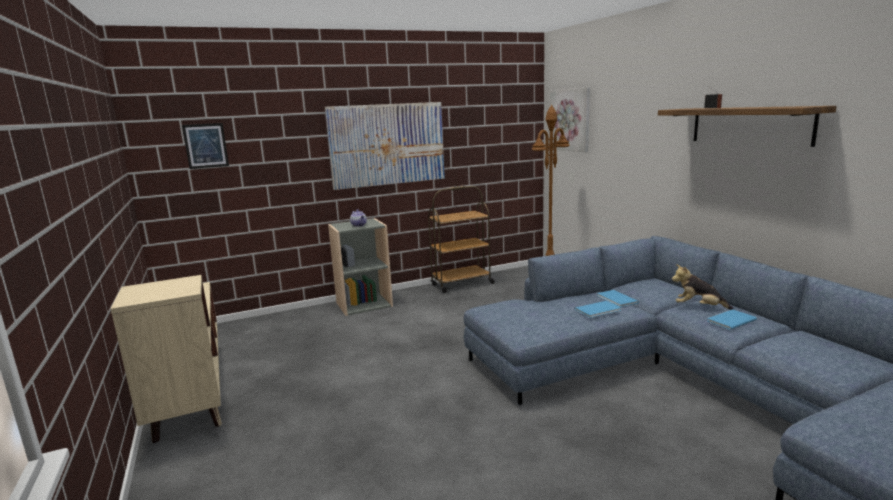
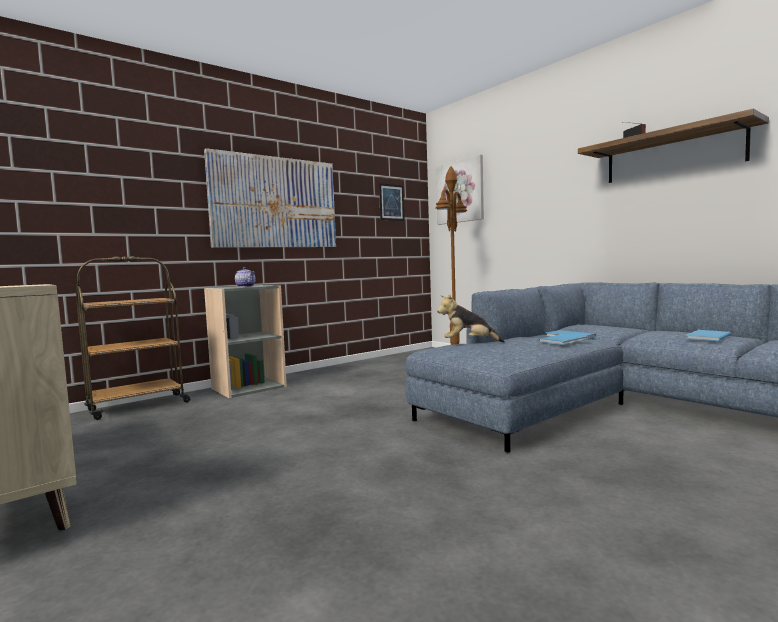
camera: 15 degrees left, 10 degrees down
(206, 145) = (45, 174): picture -> picture (391, 202)
(461, 284) = (357, 365): brown cart -> brown cart (137, 407)
(698, 307) = (661, 333): plush toy -> plush toy (469, 343)

